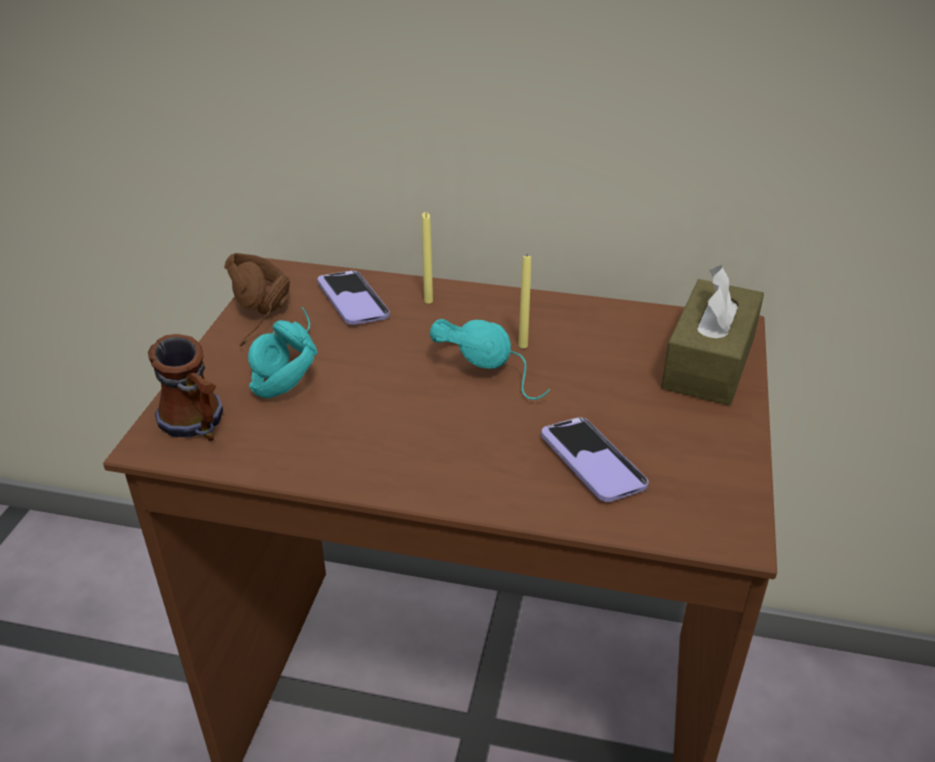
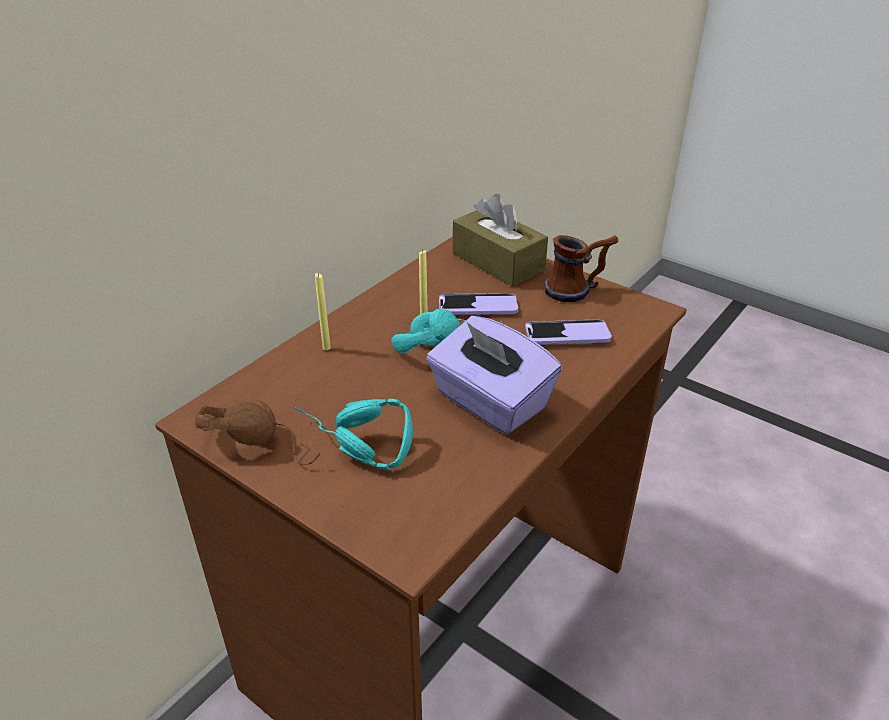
camera: 65 degrees left, 0 degrees up
(198, 427) = (405, 518): mug -> mug (578, 289)
(353, 300) = (287, 386): phone -> phone (478, 307)
(407, 433) = (489, 402): none -> purple tissue box

